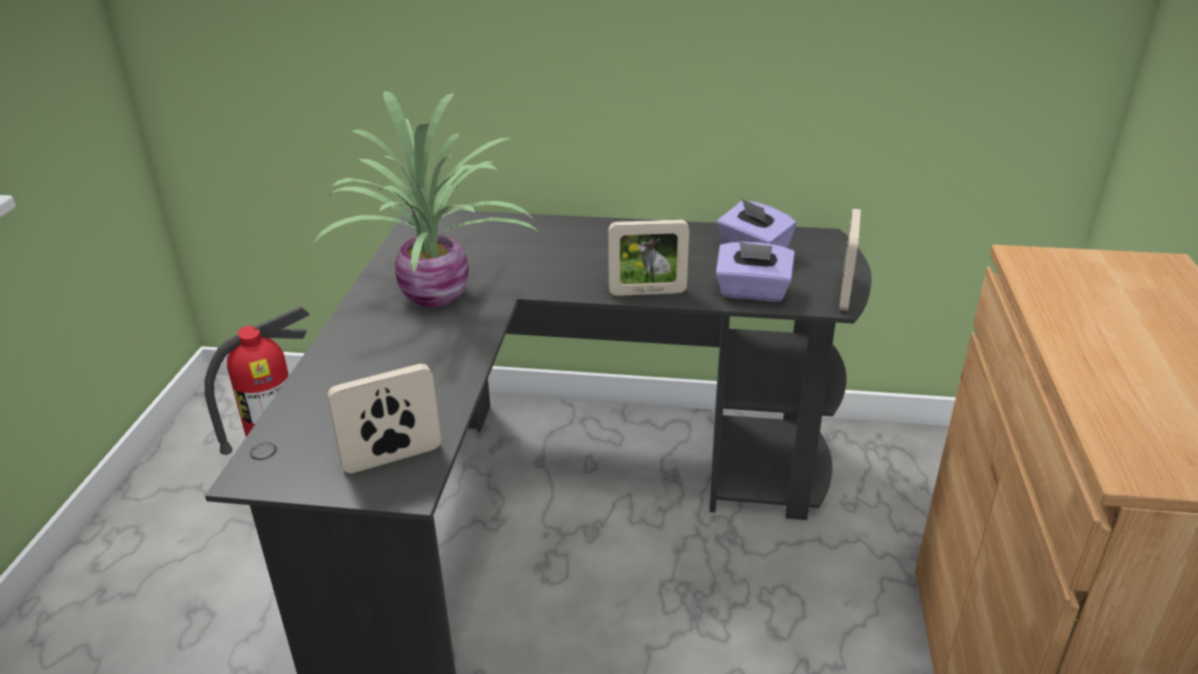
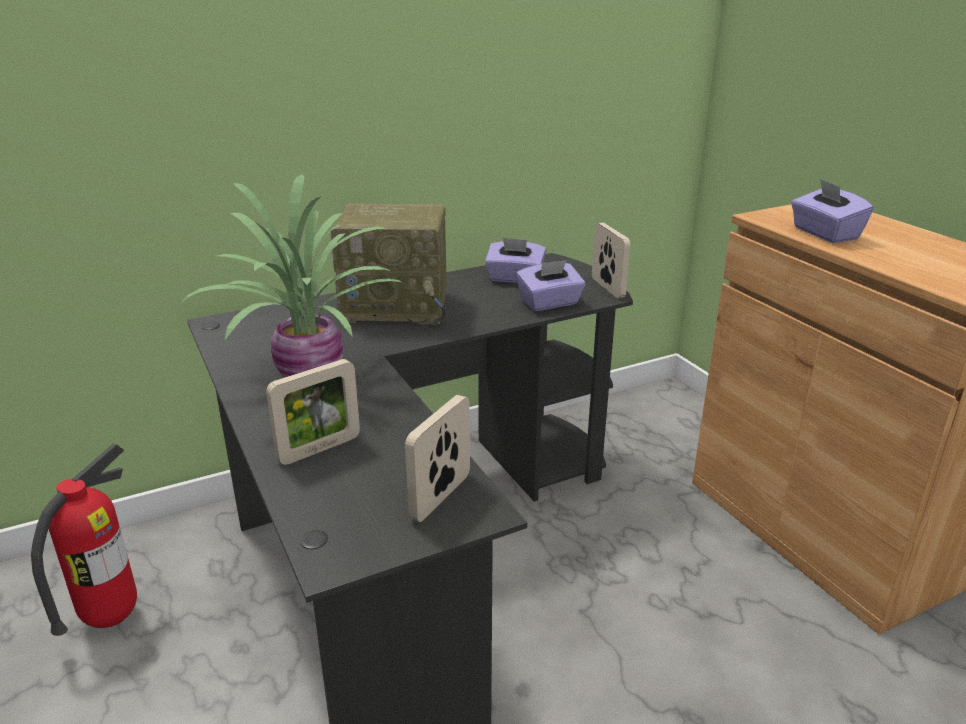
camera: 35 degrees left, 5 degrees down
(593, 248) = (397, 306): none -> radio
(647, 292) = (478, 323): picture frame -> picture frame (319, 449)
(1075, 308) = (824, 234): none -> purple tissue box

